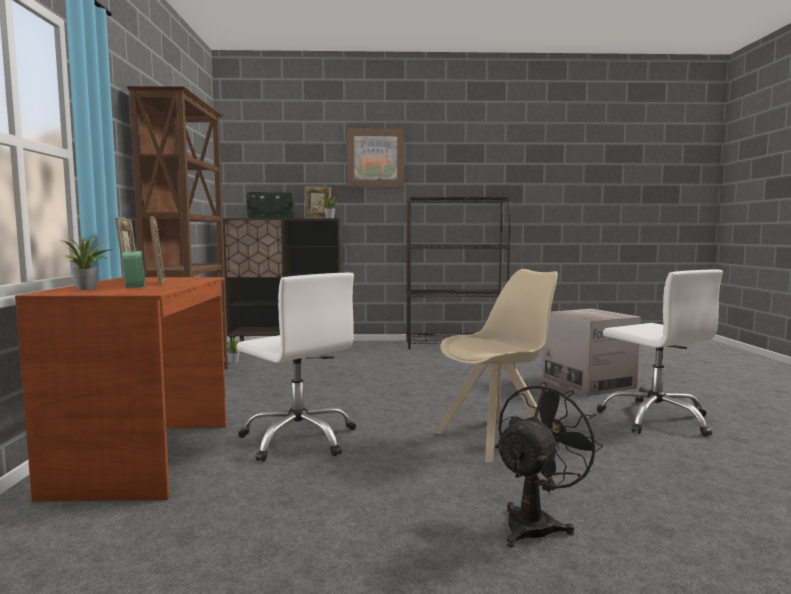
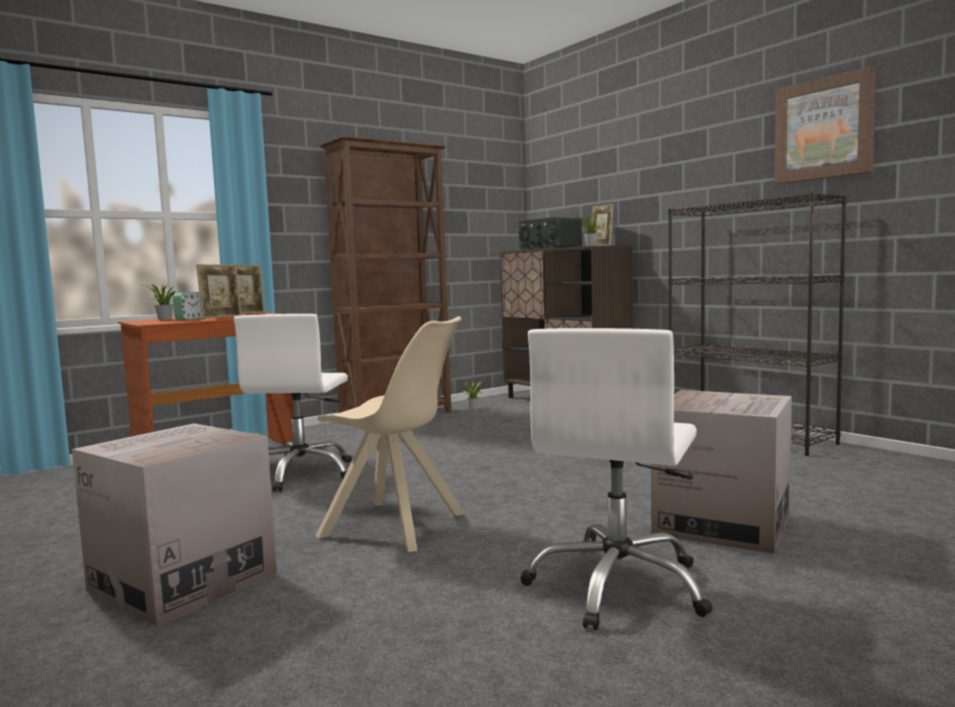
camera: 55 degrees right, 0 degrees up
(375, 158) = (670, 157): picture -> picture (824, 129)
(536, 523) = (183, 581): black fan -> cardboard box

